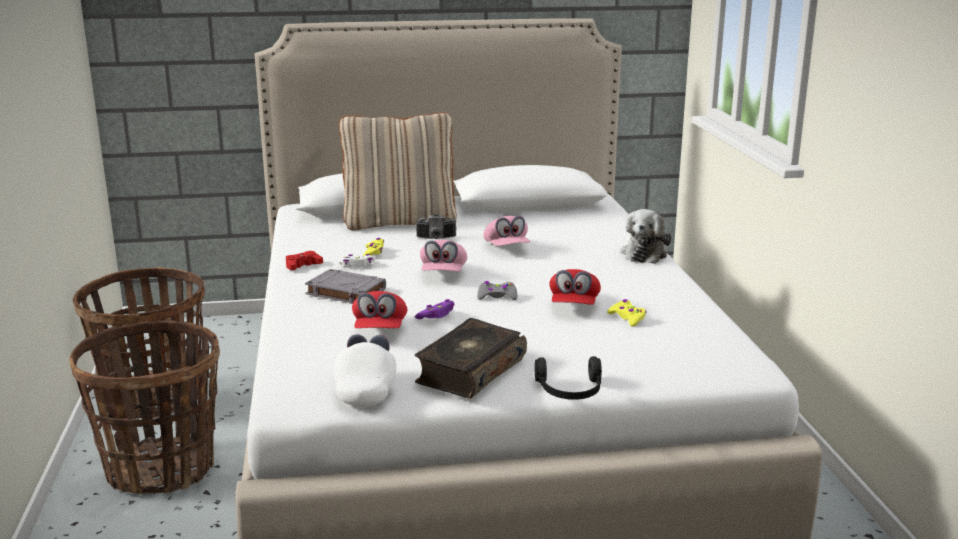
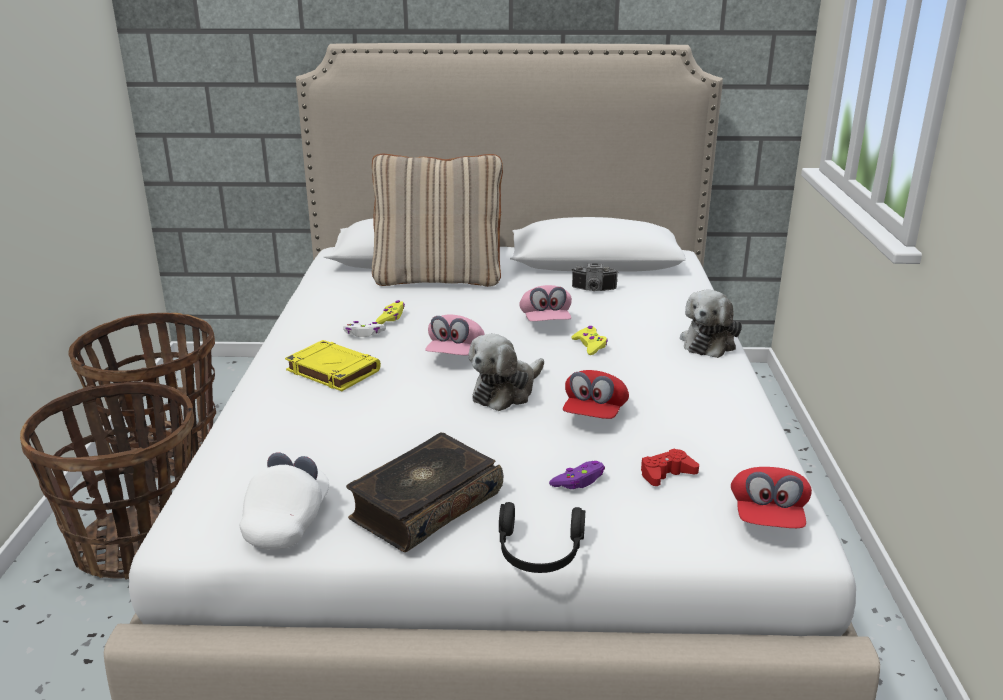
camera: 10 degrees right, 5 degrees up
(302, 265) = (304, 330): red game controller -> red game controller (666, 474)
(345, 292) = (332, 370): grey book -> yellow book
(380, 330) = (343, 432): red cap -> red cap (767, 517)
(436, 238) = (469, 303): camera -> camera (593, 290)
(436, 315) = (419, 415): purple game controller -> purple game controller (579, 481)
(497, 296) = (506, 391): grey game controller -> plush toy
(627, 318) = (655, 439): yellow game controller -> yellow game controller (590, 345)

